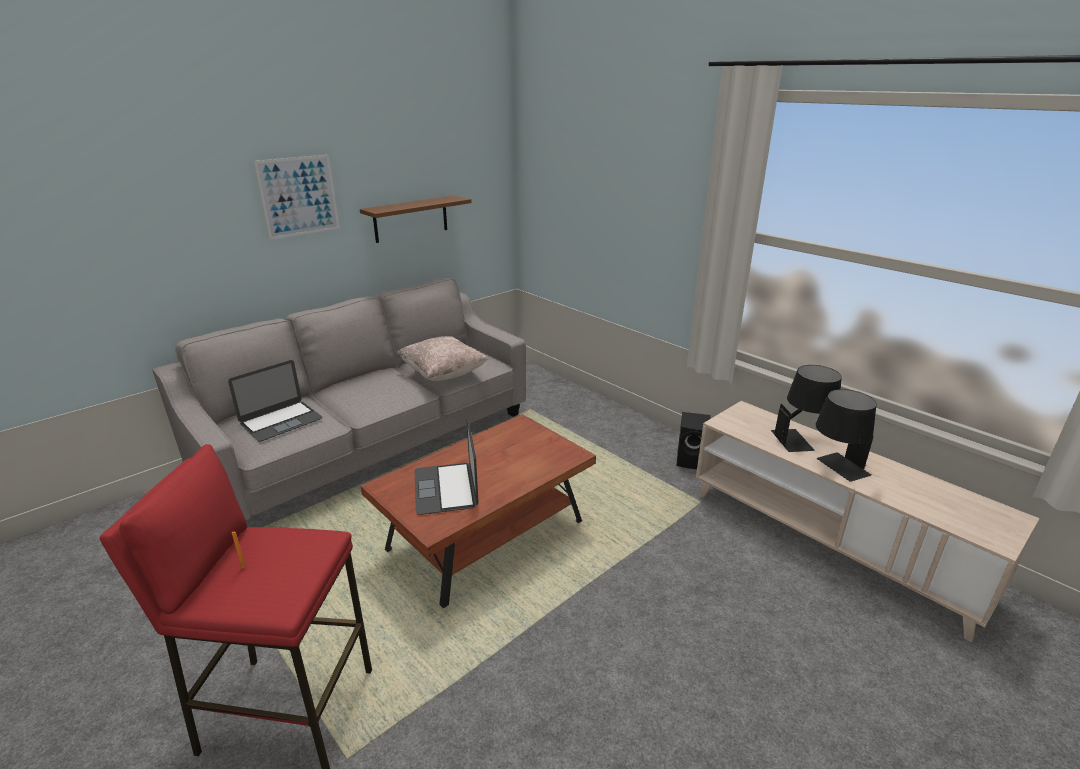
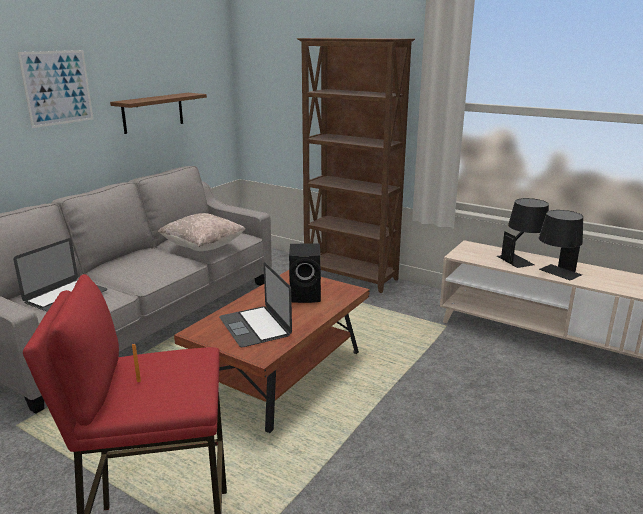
camera: 15 degrees left, 5 degrees down
(616, 418) = (350, 276): none -> brown bookcase
(692, 460) = (426, 298): black speaker -> black speaker (306, 295)

